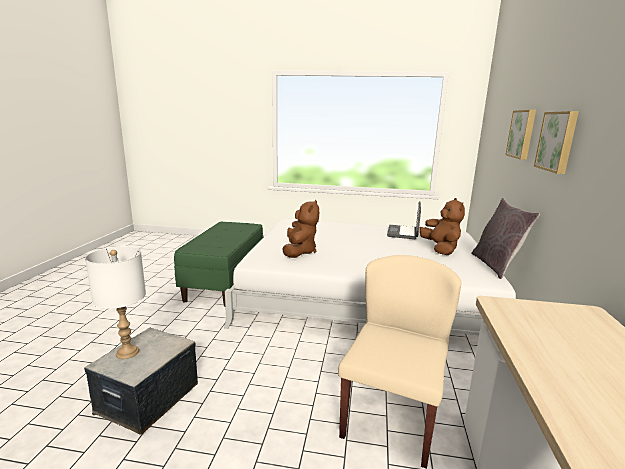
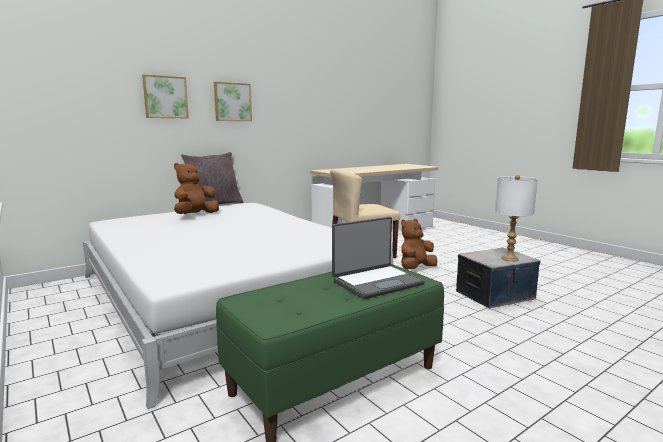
camera: 135 degrees left, 5 degrees down
(299, 252) = (302, 240): brown plush toy -> brown plush toy (416, 268)
(403, 233) = (150, 229): laptop -> laptop (376, 282)

